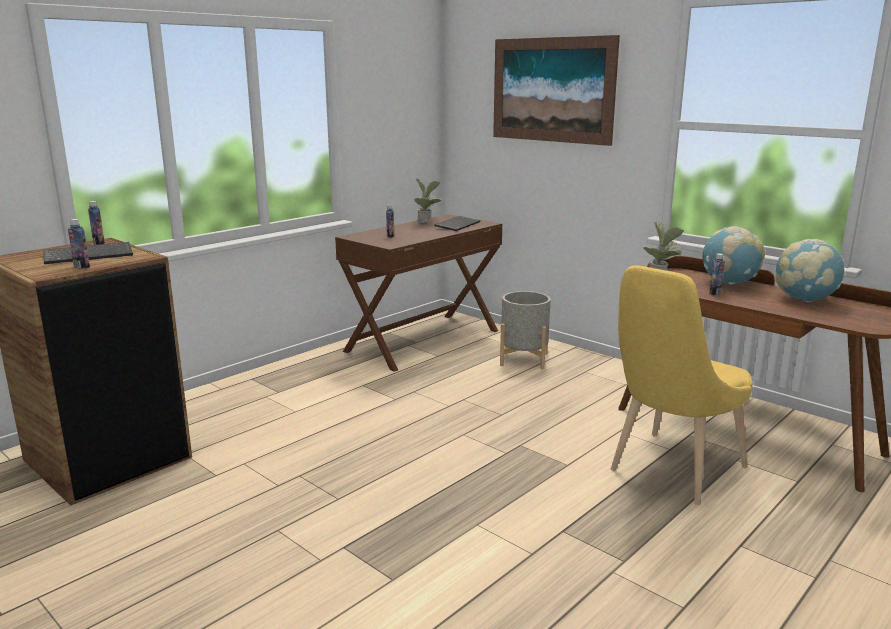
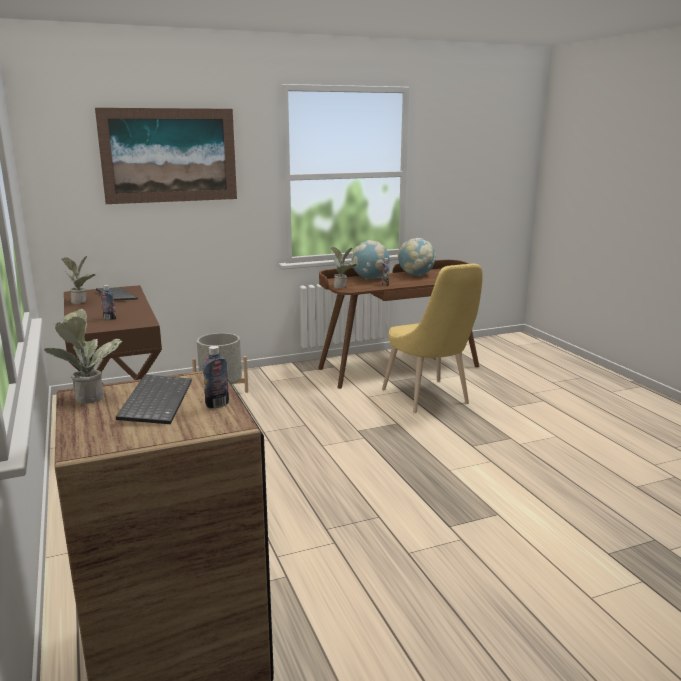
camera: 65 degrees left, 0 degrees up
(99, 243) = (88, 396): bottle -> potted plant

